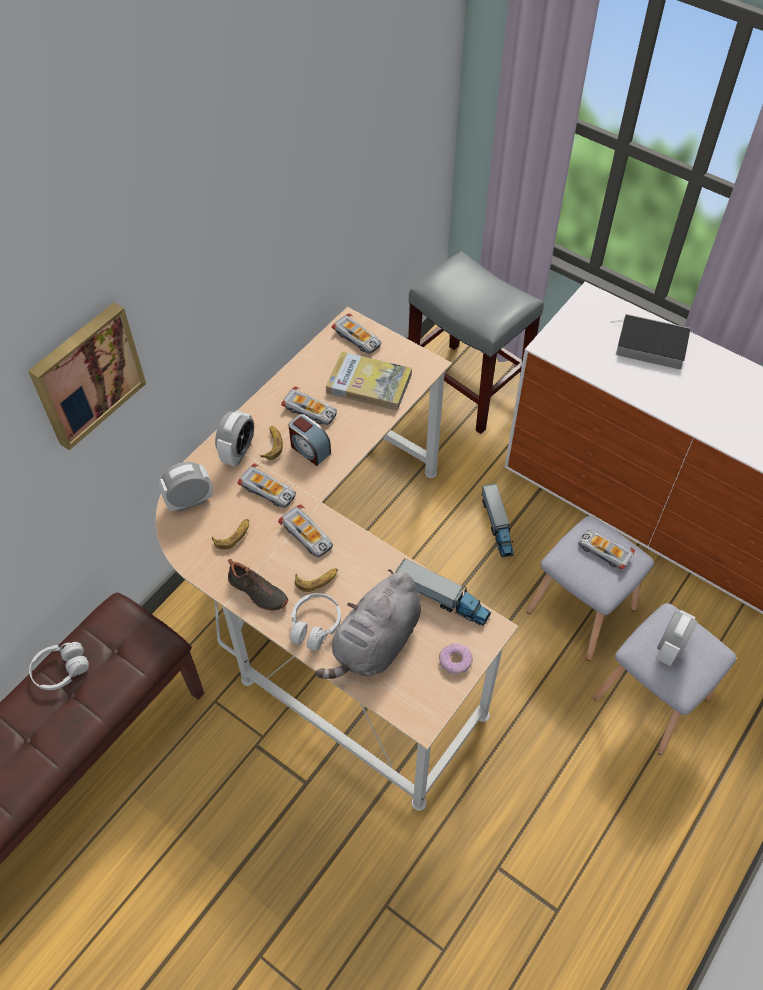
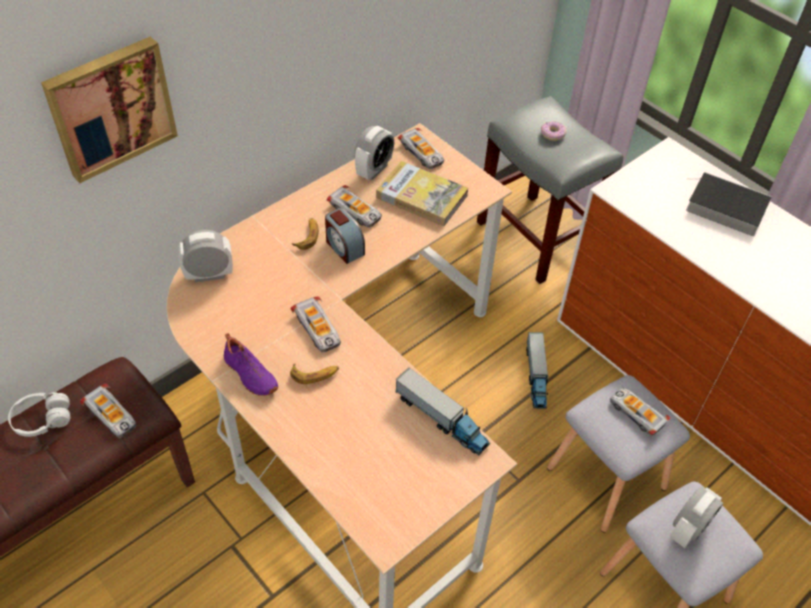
camera: 10 degrees right, 5 degrees down
(233, 535) = (242, 315): banana -> none
(238, 452) = (271, 237): alarm clock -> alarm clock (374, 170)
(257, 592) = (249, 375): black shoe -> purple shoe
(268, 490) = (291, 278): toy car -> toy car (111, 415)
(315, 625) = (299, 419): white headphones -> none
(375, 644) = (357, 451): grey plush toy -> none
(455, 661) = (439, 486): donut -> donut (552, 134)

